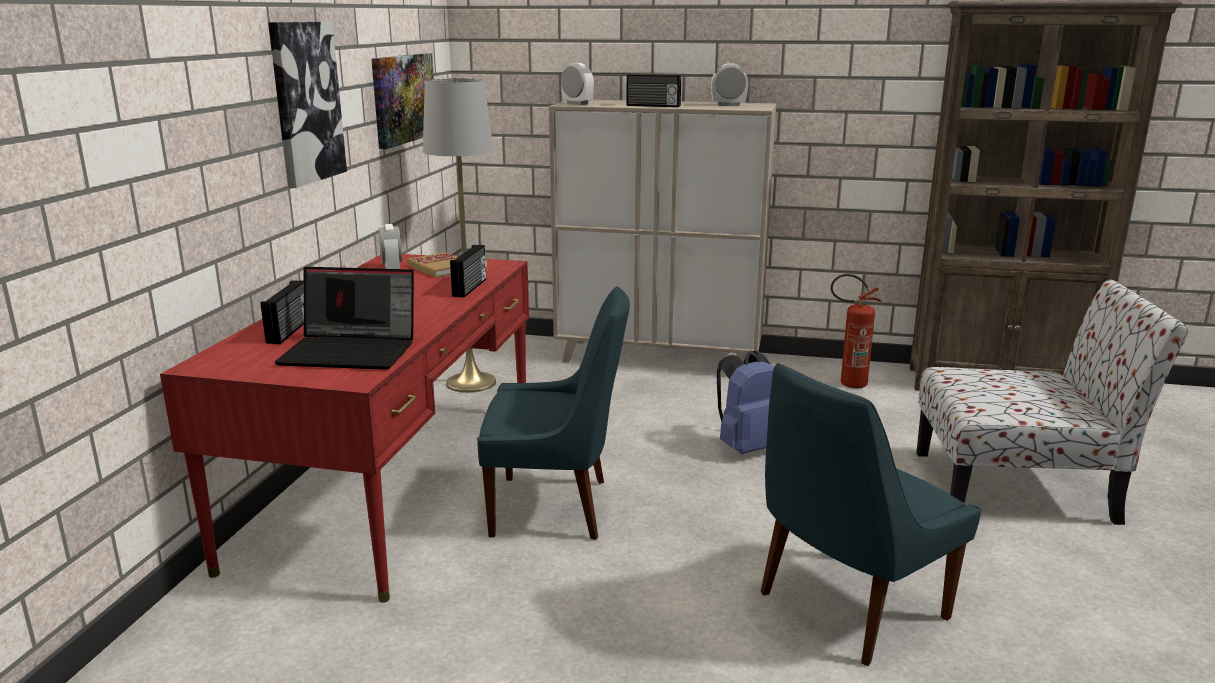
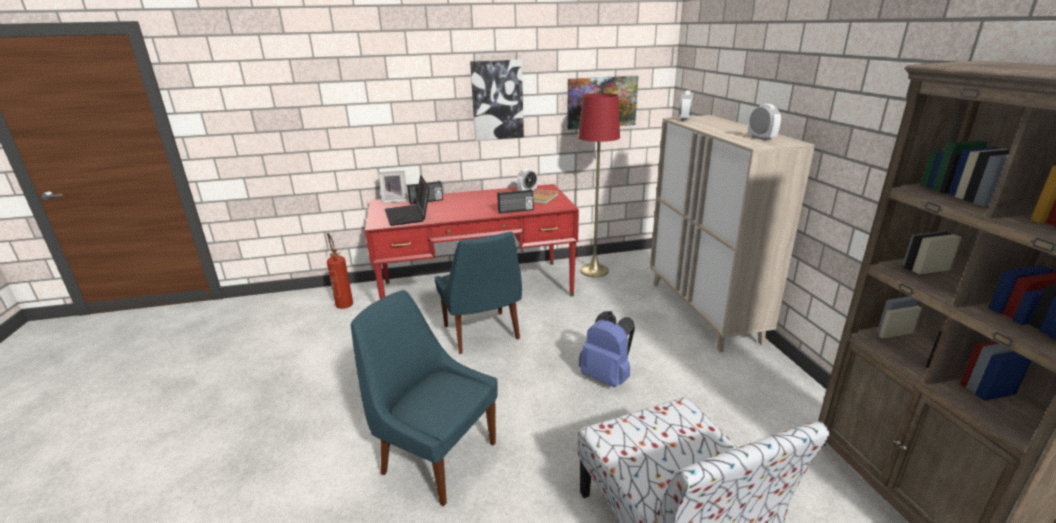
camera: 65 degrees right, 5 degrees up
(226, 353) = (395, 201): none -> picture frame
(471, 382) = (594, 270): grey floor lamp -> red floor lamp
(653, 106) = (710, 129): radio -> none
(847, 384) = (771, 399): fire extinguisher -> fire extinguisher (343, 303)

